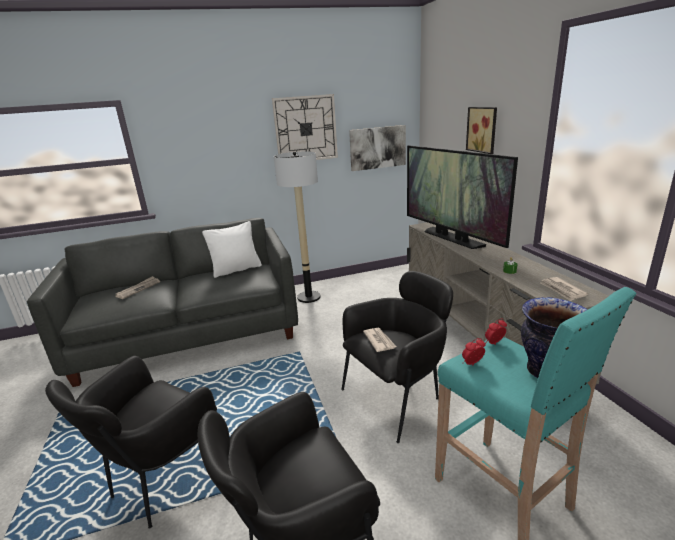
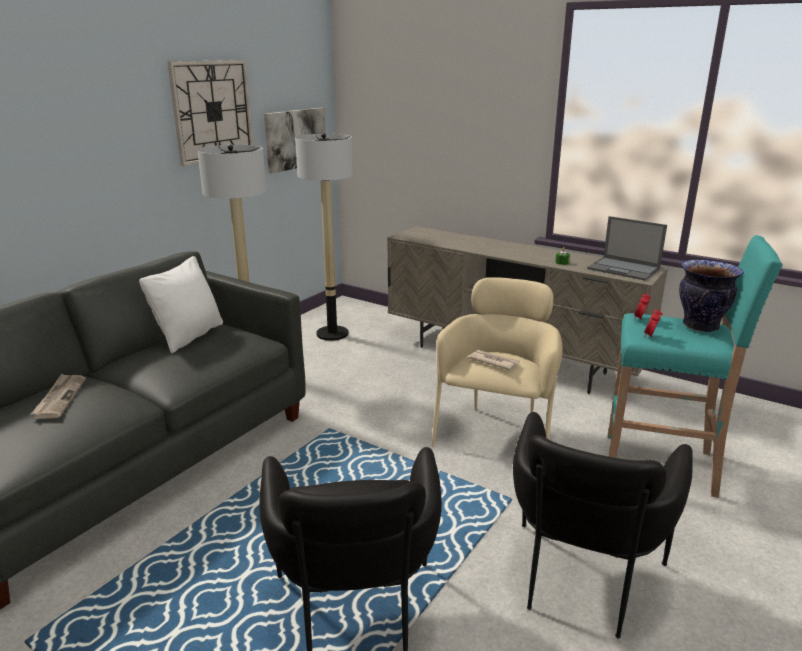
camera: 40 degrees left, 0 degrees up
(378, 288) = (332, 334): none -> floor lamp
(398, 397) = (496, 431): black armchair -> beige armchair
(452, 238) = (459, 243): television -> none
(483, 129) = (459, 113): picture -> none
(562, 290) = (624, 269): newspaper -> laptop

